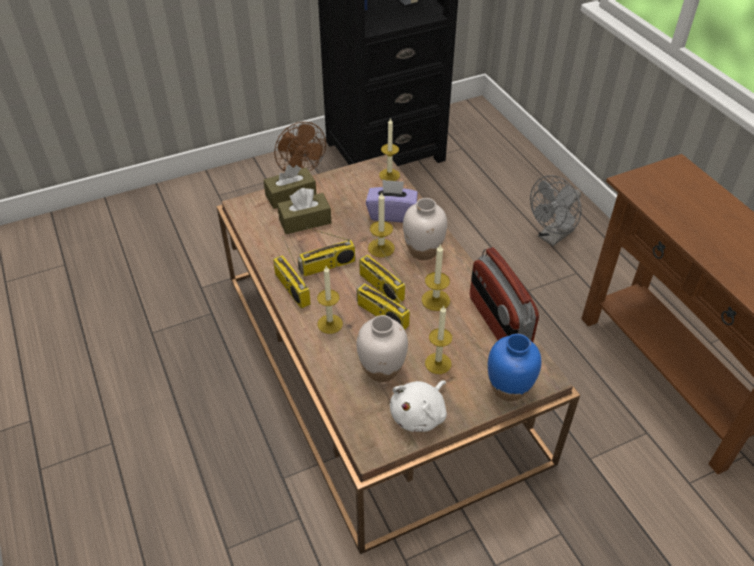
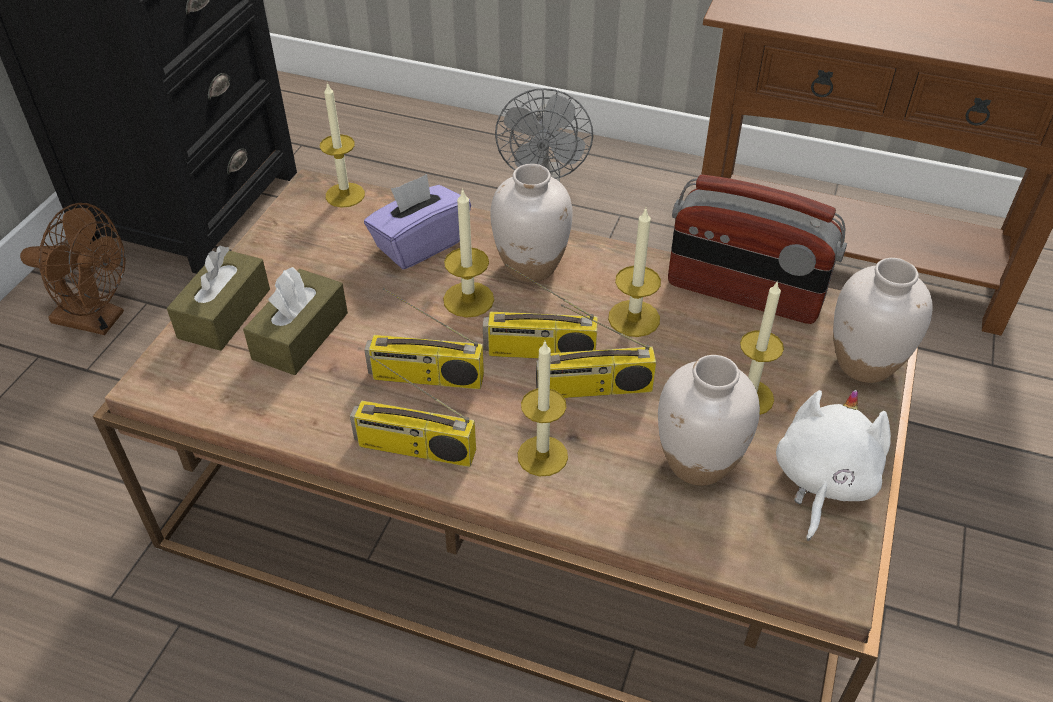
camera: 45 degrees left, 0 degrees up
(327, 266) = (425, 378): radio -> radio turned 75 degrees clockwise
(420, 414) = (822, 481): white plush toy -> white plush toy turned 150 degrees counterclockwise
(508, 388) = (864, 364): blue vase -> white vase

